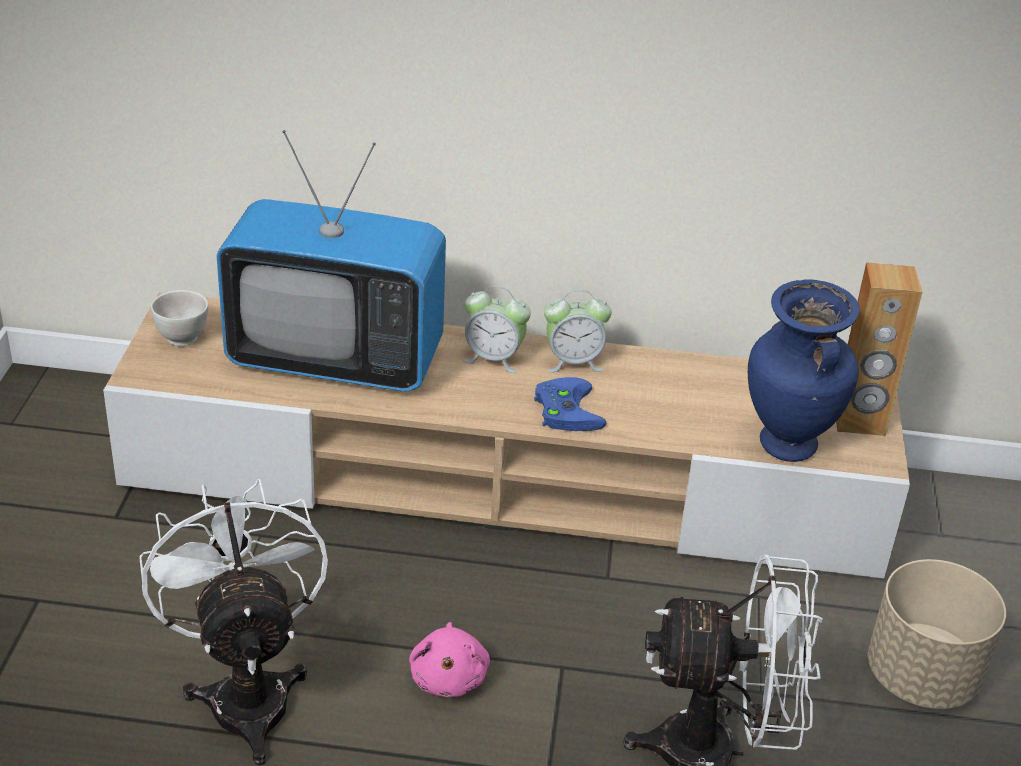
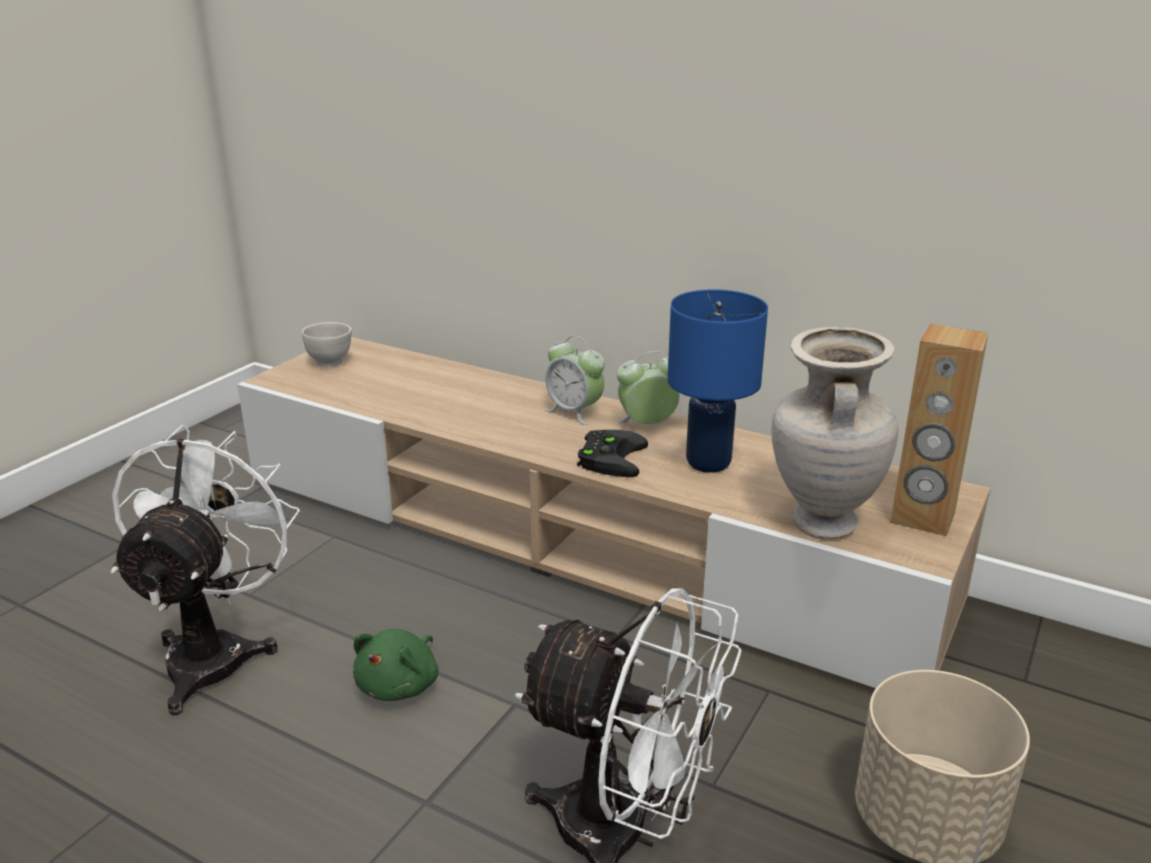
camera: 25 degrees right, 10 degrees down
(336, 359) = (436, 393): television -> none
(449, 677) = (401, 685): pink plush toy -> green plush toy
(564, 408) = (609, 457): blue game controller -> black game controller
(573, 362) = (647, 425): alarm clock -> alarm clock turned 150 degrees clockwise
(654, 398) = (705, 463): none -> blue table lamp
(786, 446) = (821, 524): blue vase -> beige vase

